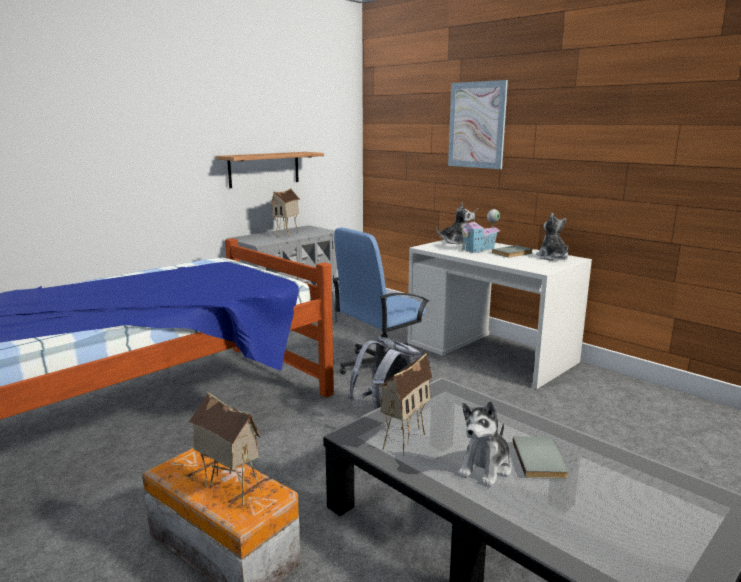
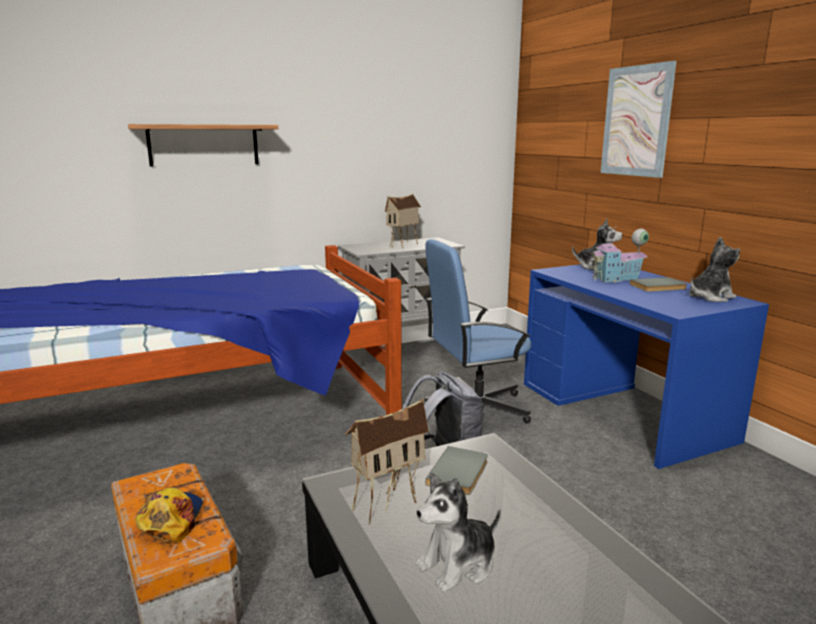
camera: 20 degrees right, 0 degrees up
(229, 488) = (170, 519): toy house -> cap
(264, 169) = (387, 172): shelf -> shelf (204, 145)
(490, 352) = (622, 410): white desk -> blue desk
(541, 460) = (542, 571): grey book -> grey book (460, 473)
(552, 258) = (710, 297): plush toy -> plush toy turned 60 degrees clockwise

